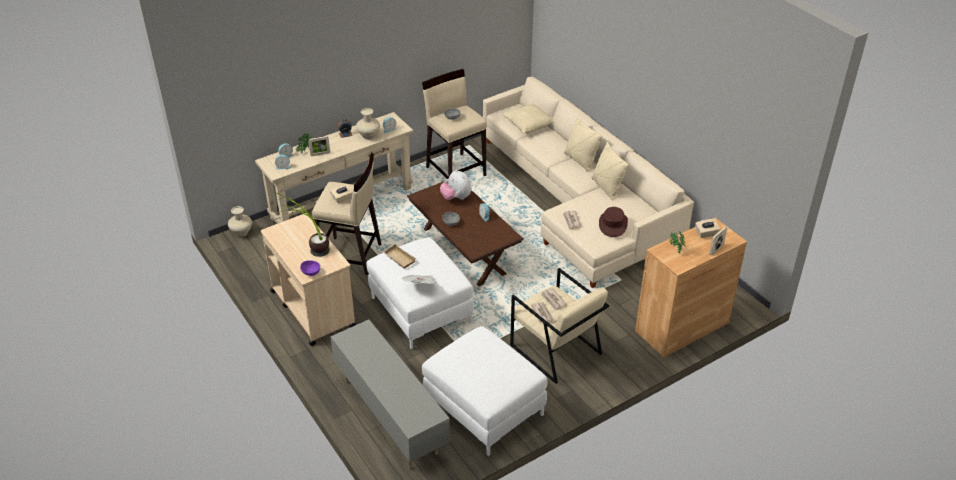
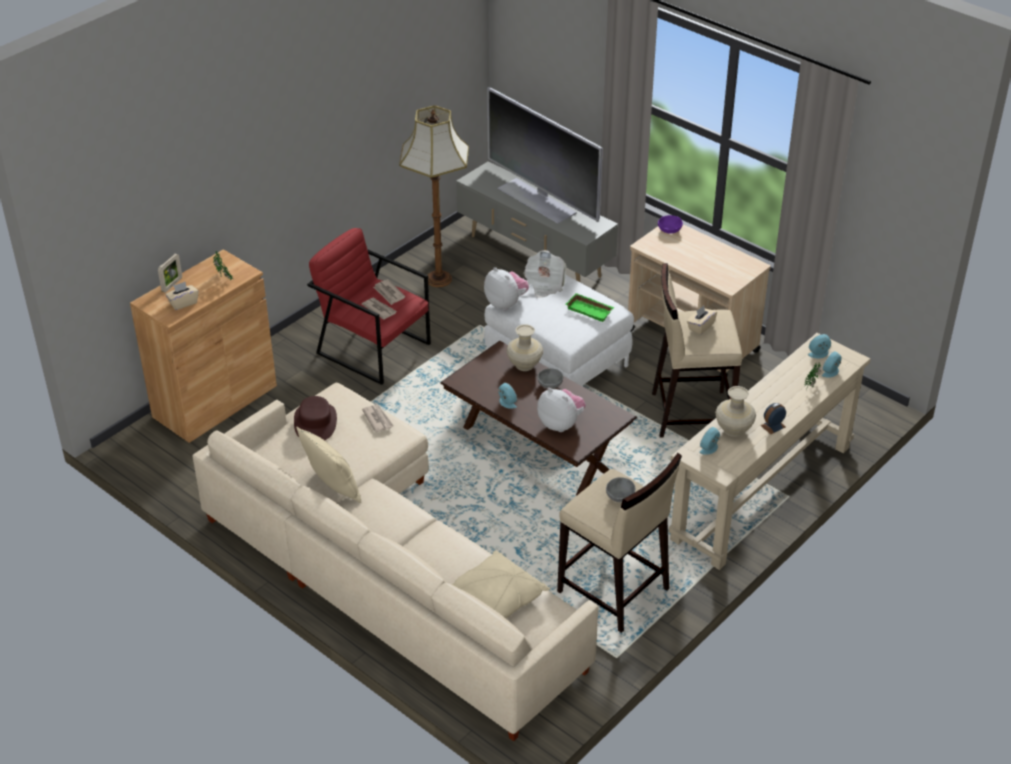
camera: 165 degrees right, 0 degrees up
(241, 232) = (868, 418): beige vase -> beige vase (525, 365)
(309, 248) = (693, 254): potted plant -> none
(320, 154) = (783, 384): picture frame -> none
(384, 376) = (538, 200): none -> television
(398, 259) = (590, 310): beige tray -> green tray
(456, 280) = (506, 303): none -> plush toy
(484, 408) = (438, 280): white ottoman -> floor lamp
(555, 349) = (373, 348): beige armchair -> red armchair
(580, 160) = (385, 532): beige pillow -> none

